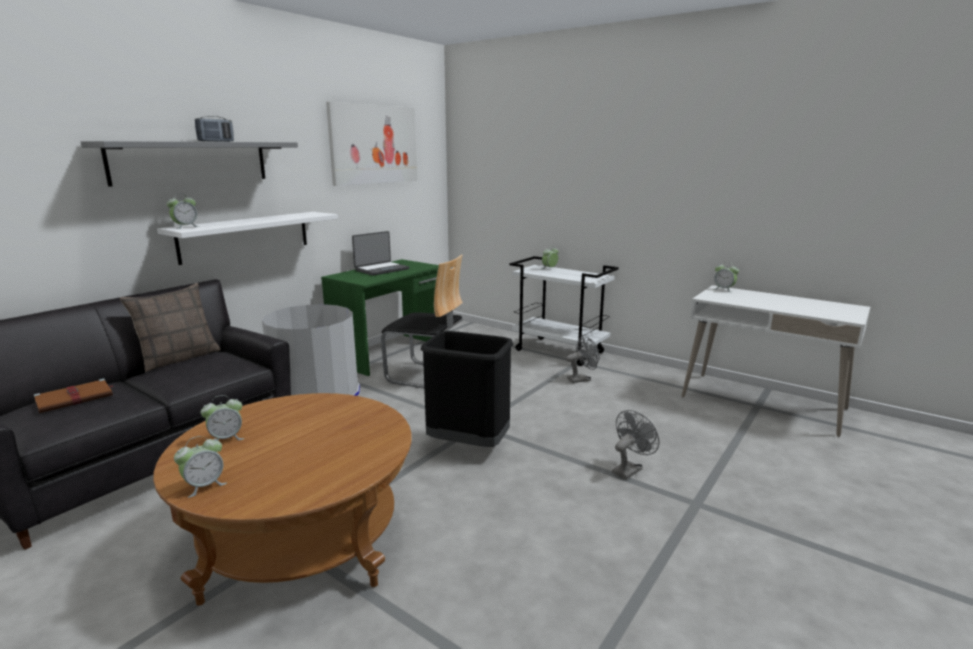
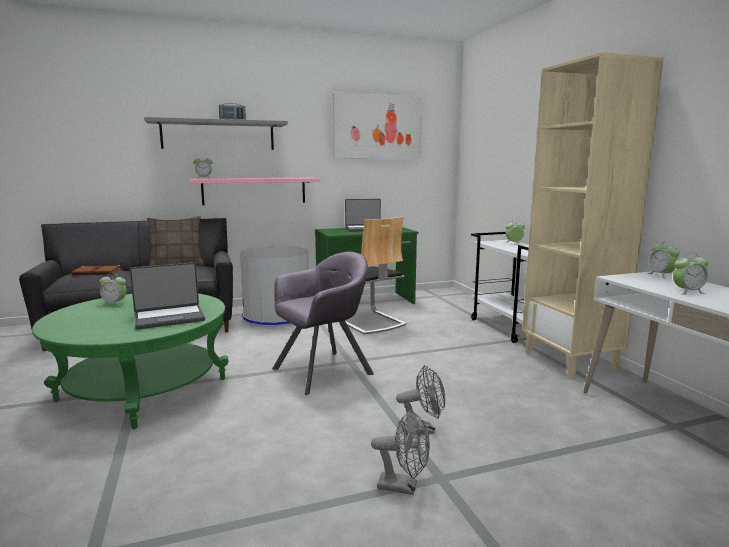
camera: 35 degrees right, 5 degrees down
(204, 486) = (60, 320): alarm clock -> alarm clock (687, 292)
(246, 236) = (254, 190): white shelf -> pink shelf
(302, 538) = (143, 389): brown coffee table -> green coffee table
(352, 435) = (169, 318): none -> laptop
(469, 444) = (323, 371): black trash can -> grey armchair
(582, 379) = (497, 353): grey fan -> grey fan (404, 486)
(639, 371) = (571, 361): none -> beige bookcase

